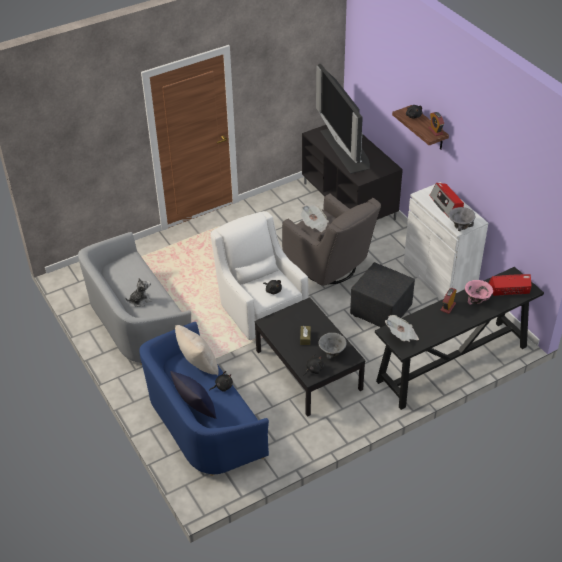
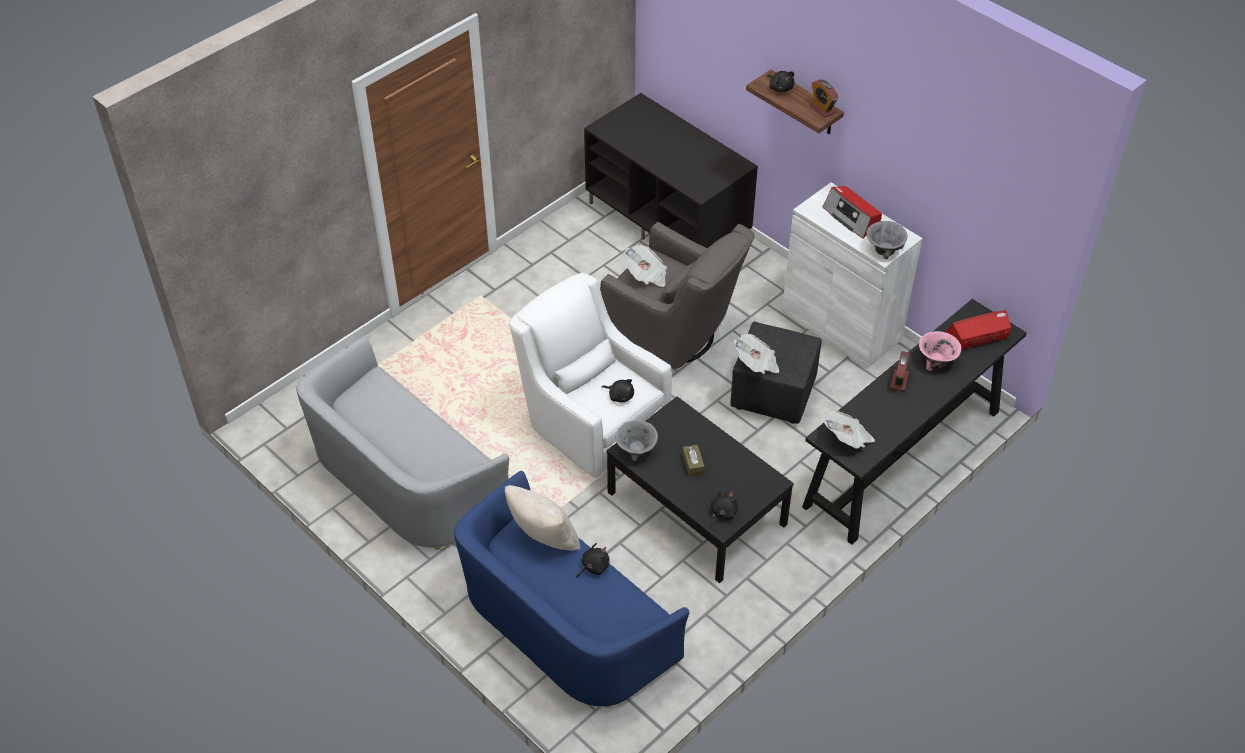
camera: 15 degrees left, 5 degrees up
(140, 300) = (415, 449): plush toy -> none
(195, 409) = (565, 612): blue pillow -> none
(332, 352) = (740, 480): grey bowl -> grey bowl (636, 450)
(346, 149) = (661, 145): television -> none
(367, 287) = (756, 363): none -> newspaper

